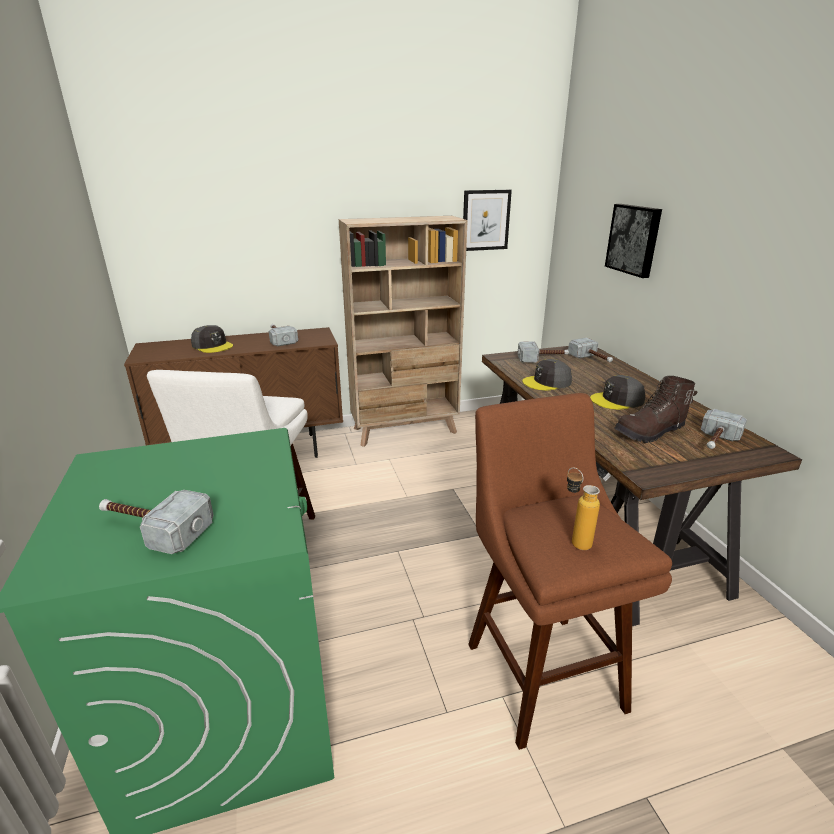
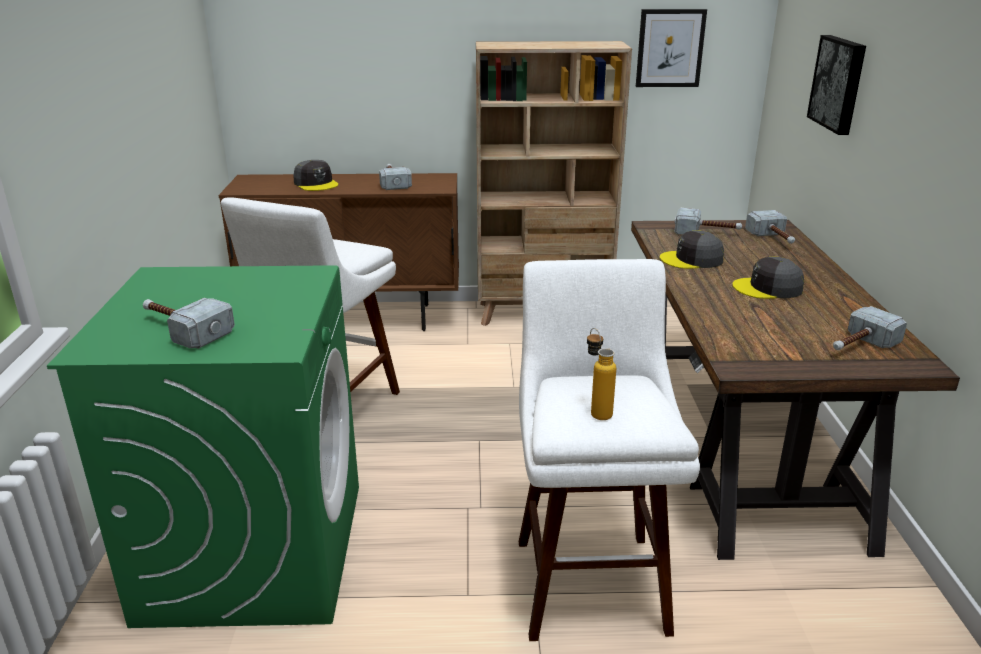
camera: 15 degrees right, 0 degrees up
(540, 668) = (589, 578): brown stool -> white stool
(650, 432) = (781, 327): brown boot -> none

